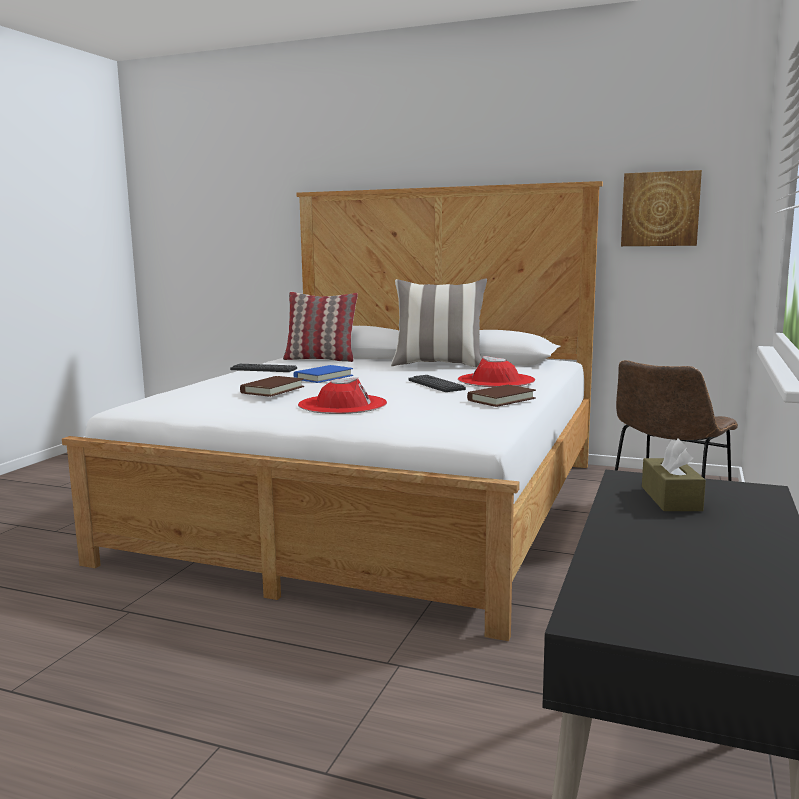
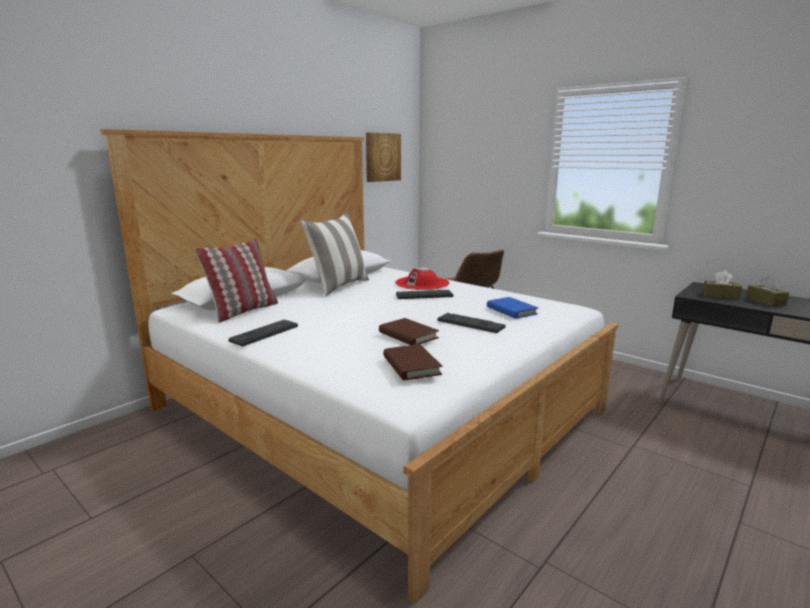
camera: 70 degrees left, 5 degrees up
(323, 377) = (359, 317): blue book -> blue book (511, 310)
(342, 404) = (470, 323): red hat -> keyboard
(501, 399) = (485, 290): brown book -> brown book (411, 365)
(679, 531) = (765, 301): none -> brown tissue box

